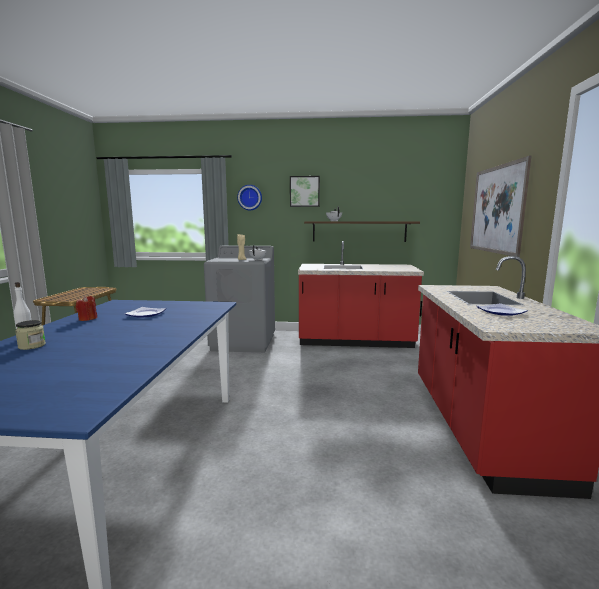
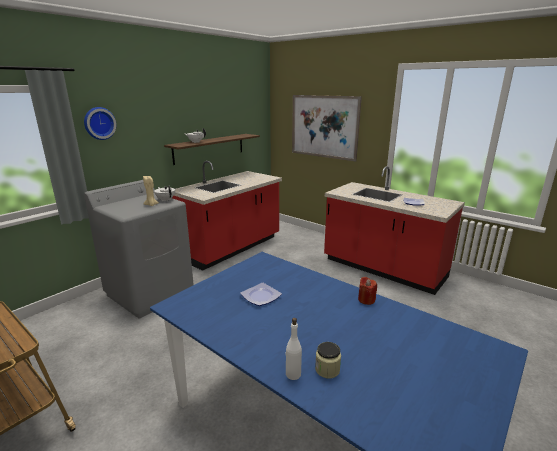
camera: 55 degrees left, 10 degrees up
(87, 319) = (240, 330): red candle -> red candle (366, 300)
(304, 191) = (159, 112): picture -> none

